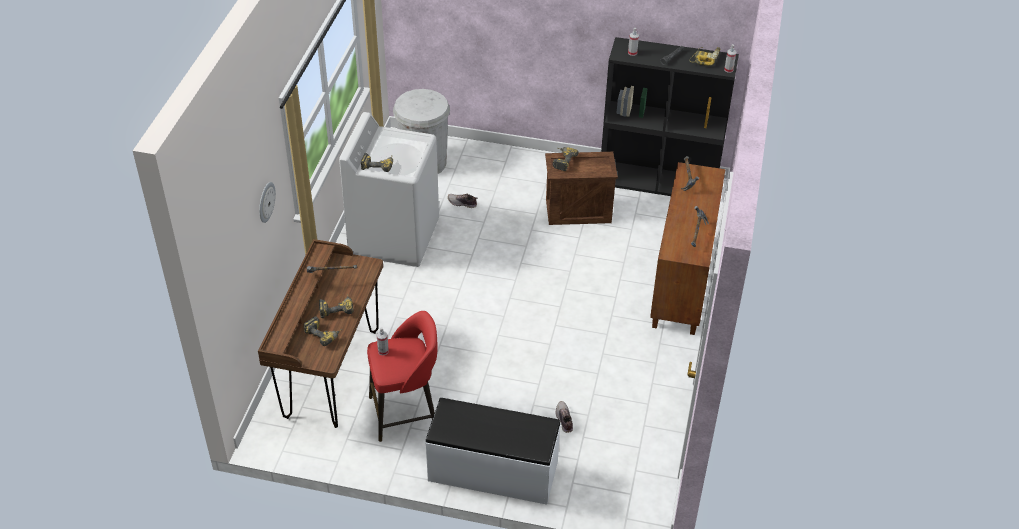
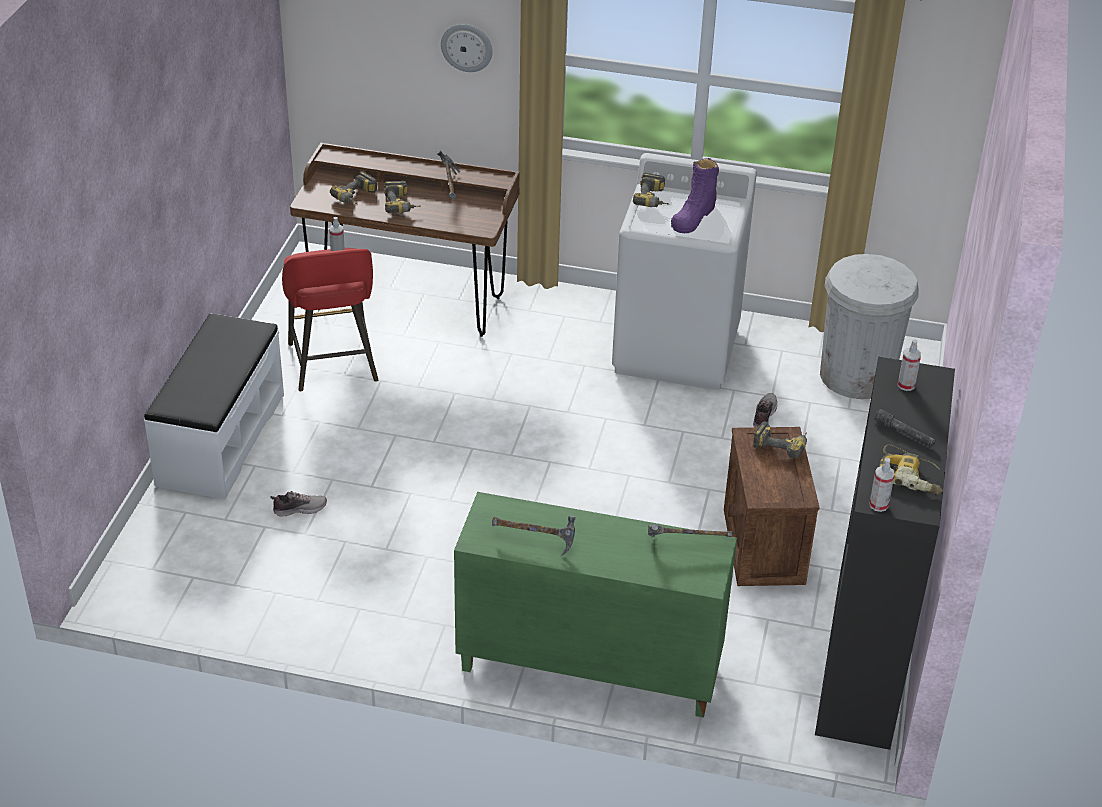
camera: 90 degrees right, 5 degrees down
(399, 149) = (693, 216): none -> purple boot
(682, 283) = (587, 667): brown cabinet -> green cabinet

